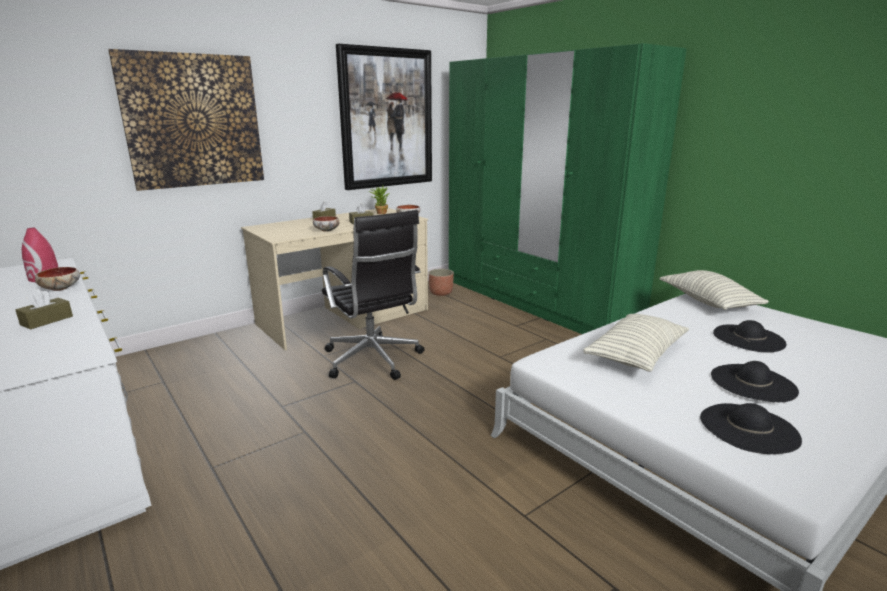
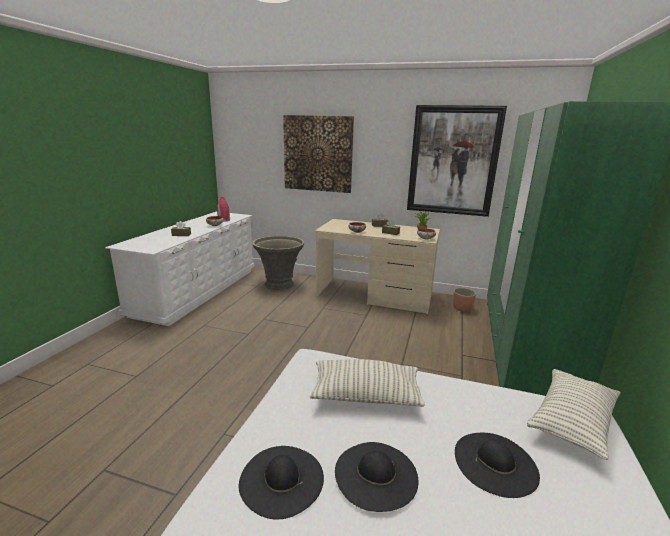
camera: 55 degrees right, 0 degrees up
(197, 362) = (279, 284): none -> grey planter
(373, 360) = (337, 323): black office chair -> none

